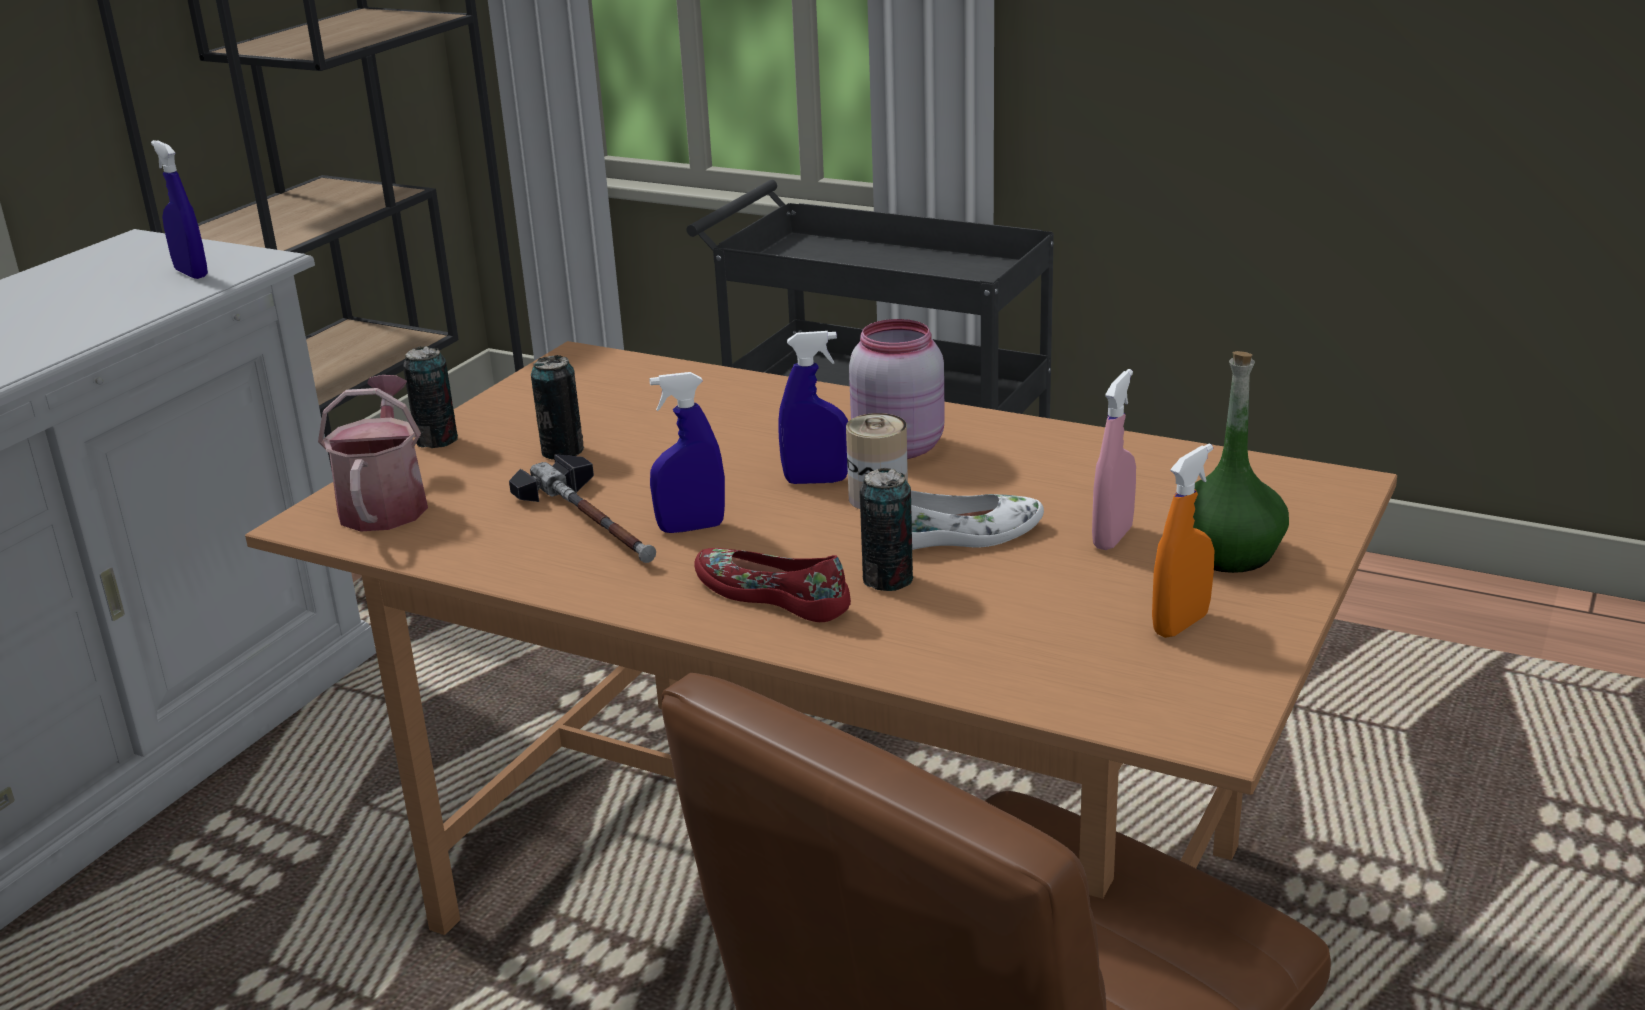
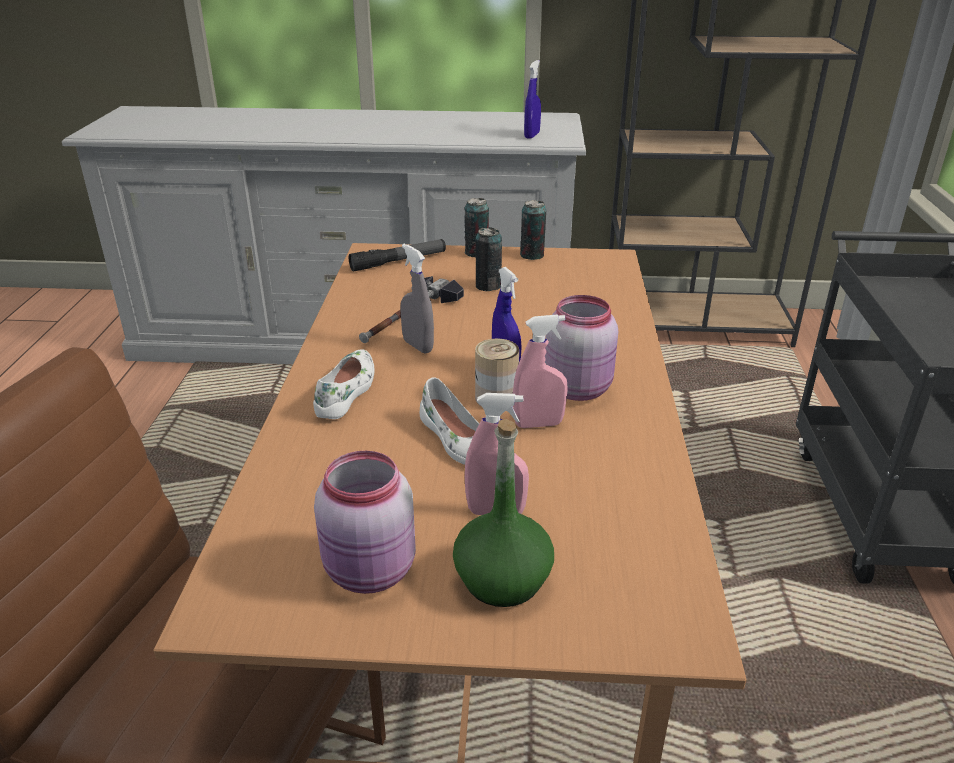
camera: 65 degrees right, 5 degrees up
(385, 503) = (398, 261): watering can -> flashlight
(691, 528) = (418, 346): blue spray bottle -> grey spray bottle
(773, 595) = (347, 391): red shoe -> white shoe
(887, 580) = (384, 427): can -> can (532, 255)
(957, 484) = (538, 424): none -> pink spray bottle
(1180, 624) = (371, 572): orange spray bottle -> pink jar

